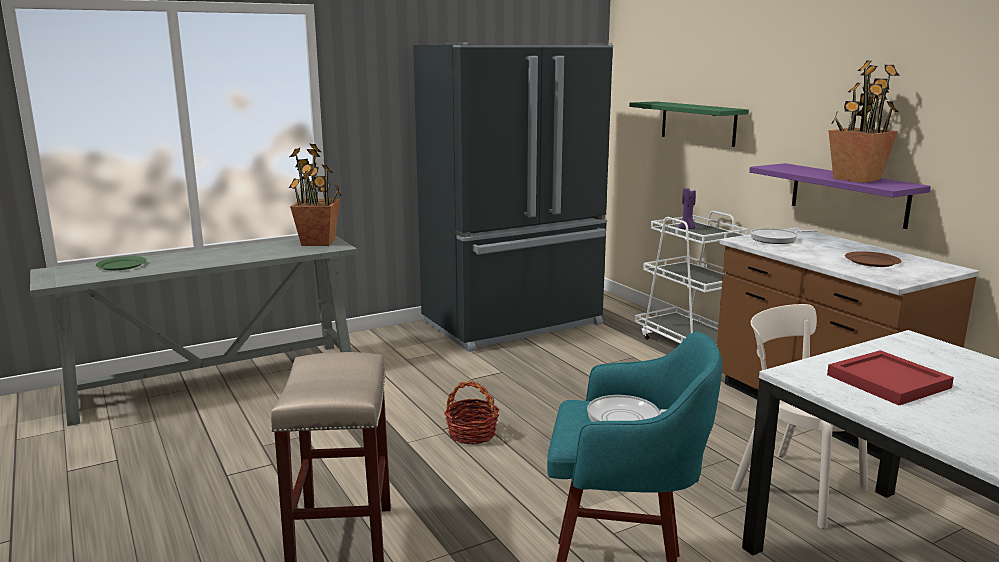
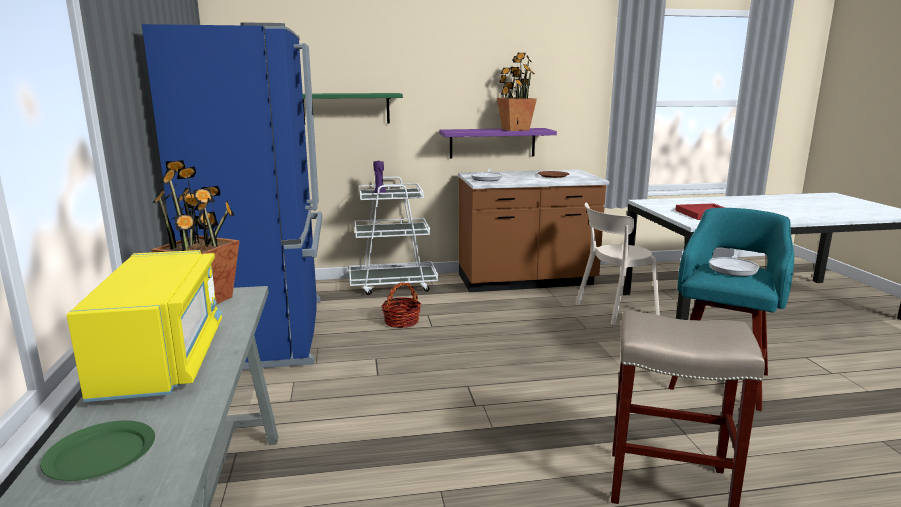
camera: 70 degrees left, 0 degrees up
(223, 253) = (162, 359): none -> yellow microwave
(472, 434) = (493, 393): basket -> basket (401, 321)
(514, 324) = (267, 332): black fridge -> blue fridge

